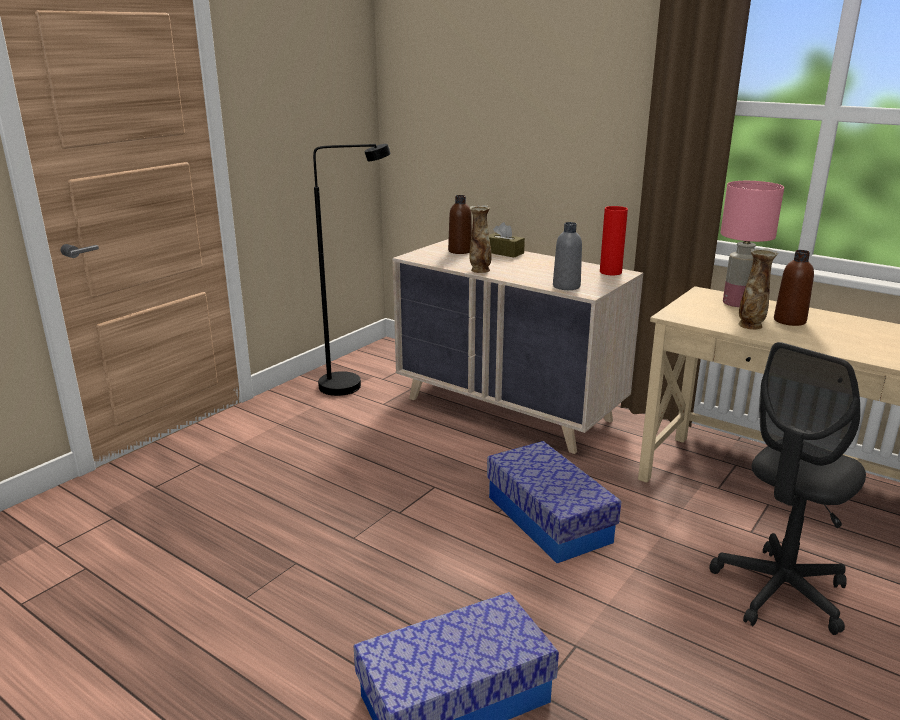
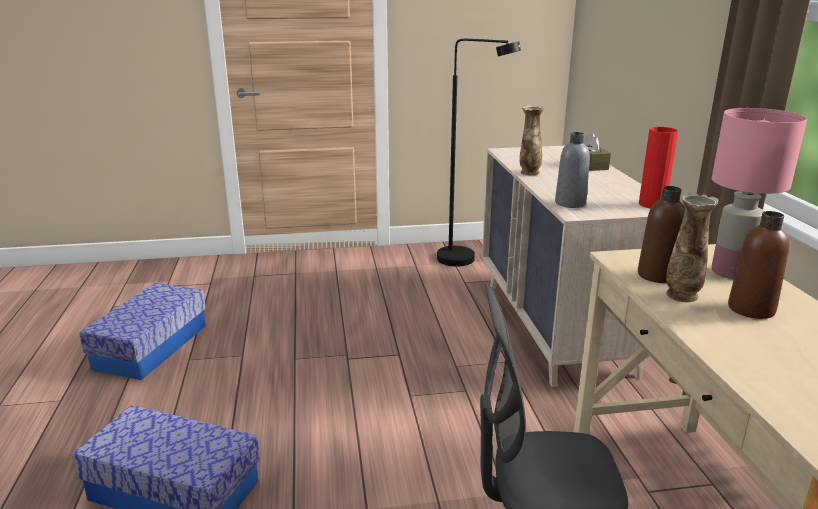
camera: 45 degrees right, 0 degrees up
(460, 251) = (554, 155): brown bottle -> brown bottle (657, 275)
(548, 519) = (437, 422): storage box -> storage box (151, 346)

